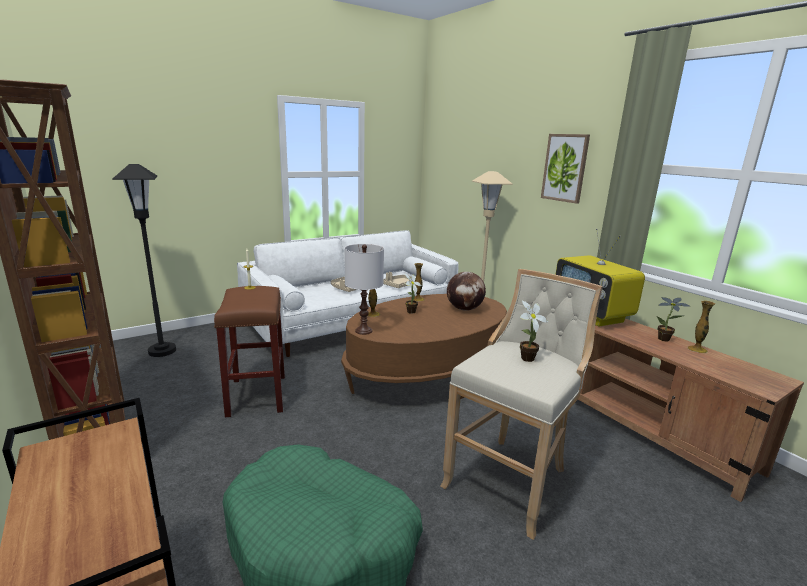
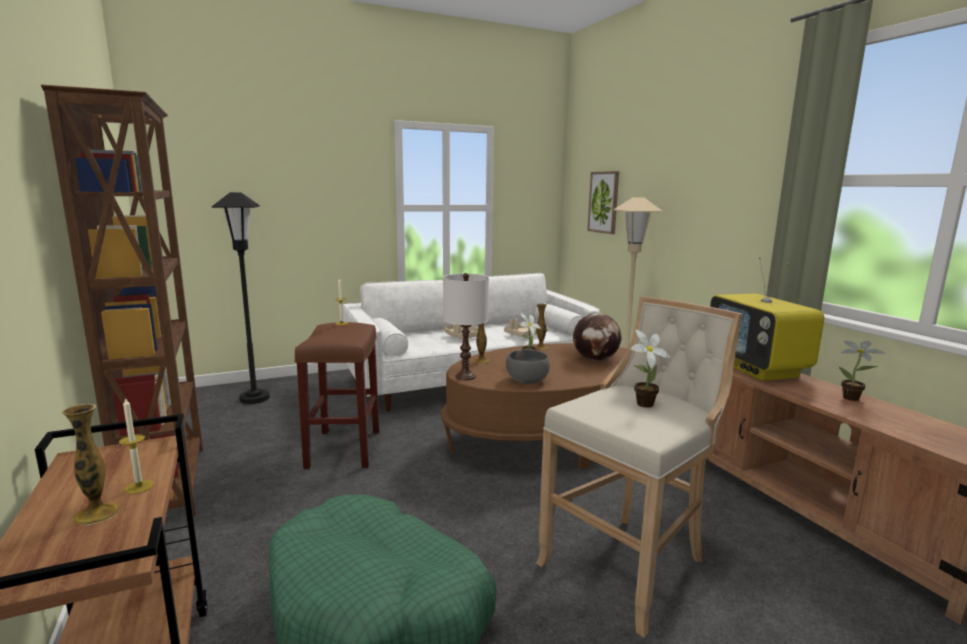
camera: 10 degrees right, 5 degrees down
(119, 478) = (139, 487): none -> candle
(416, 332) = (527, 380): none -> grey bowl
(565, 168) = (726, 188): picture -> picture (604, 202)
(697, 349) = (896, 412): vase -> vase (97, 514)

